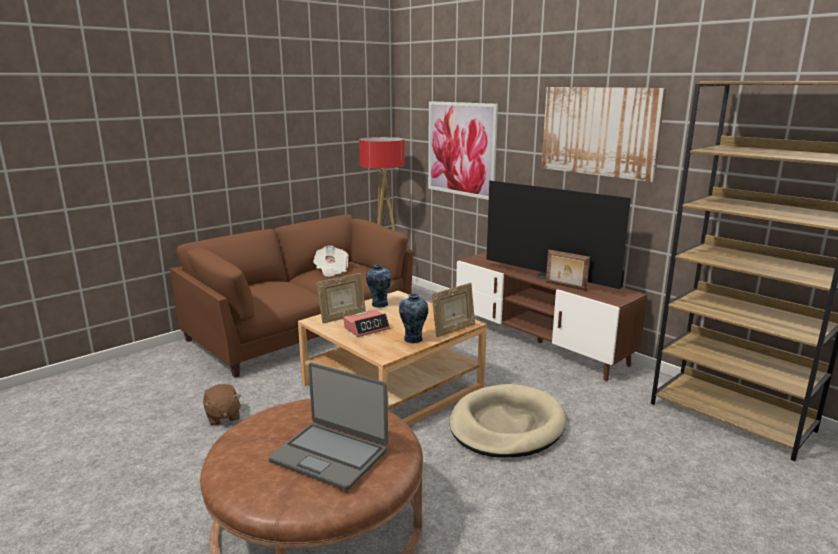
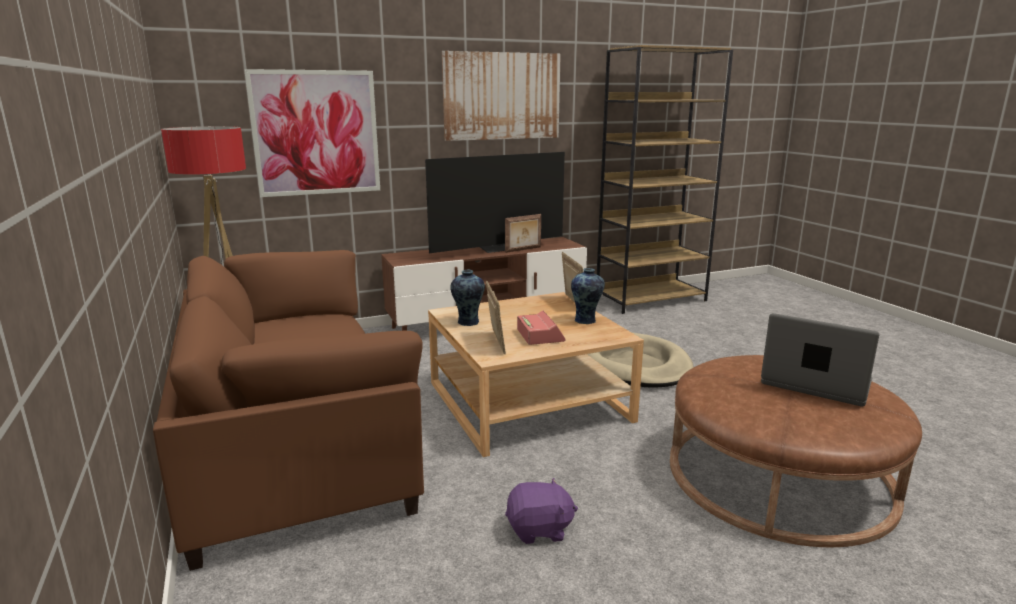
camera: 70 degrees left, 0 degrees up
(222, 417) = (539, 529): brown plush toy -> purple plush toy
(330, 455) = (815, 383): laptop -> laptop turned 105 degrees counterclockwise
(331, 270) = (288, 334): newspaper -> none

